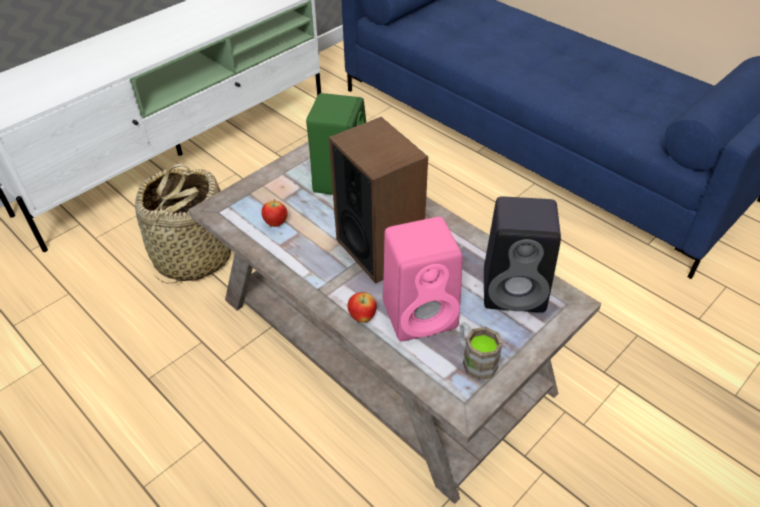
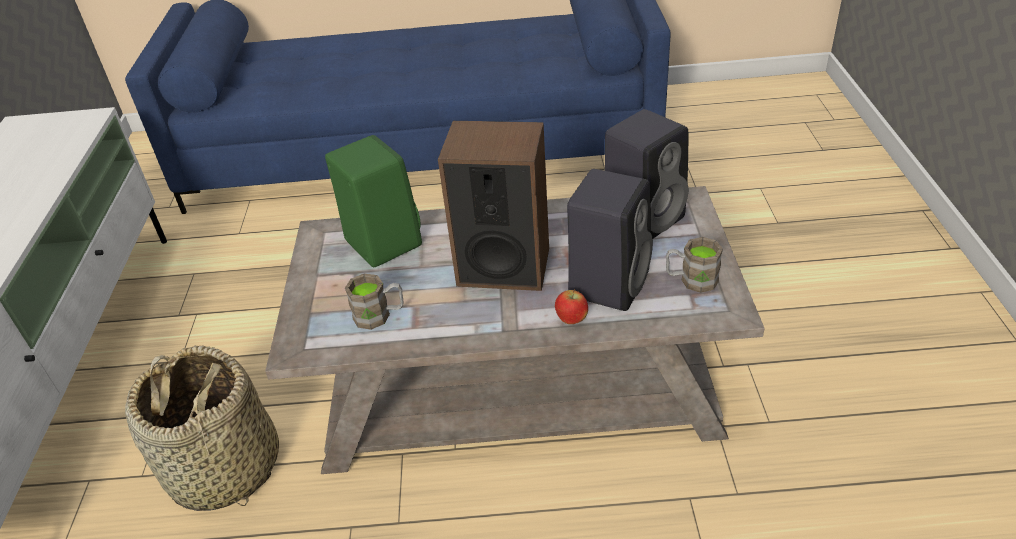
camera: 45 degrees left, 5 degrees down
(275, 223) = (379, 315): apple -> brown mug
(422, 313) = (609, 282): pink speaker -> black speaker

